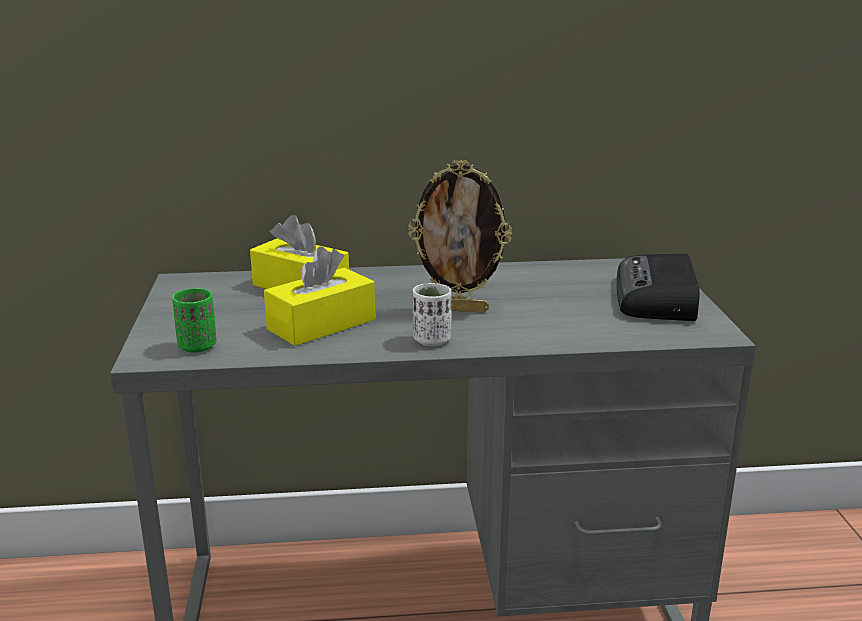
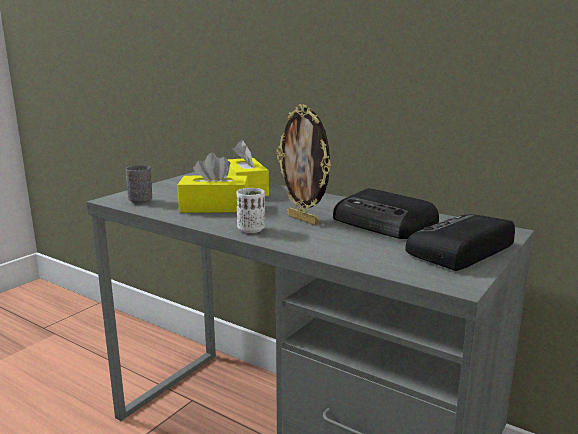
camera: 40 degrees right, 5 degrees down
(197, 346) = (140, 201): green cup -> grey cup
(544, 289) = (384, 224): none -> radio

